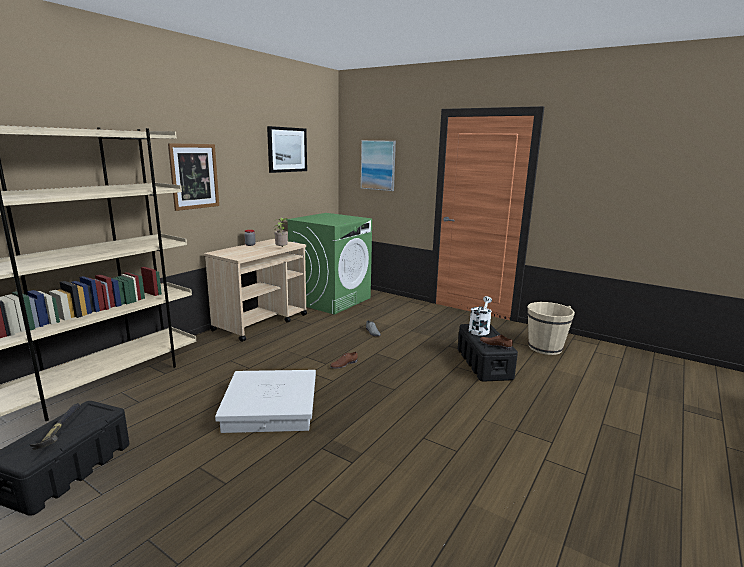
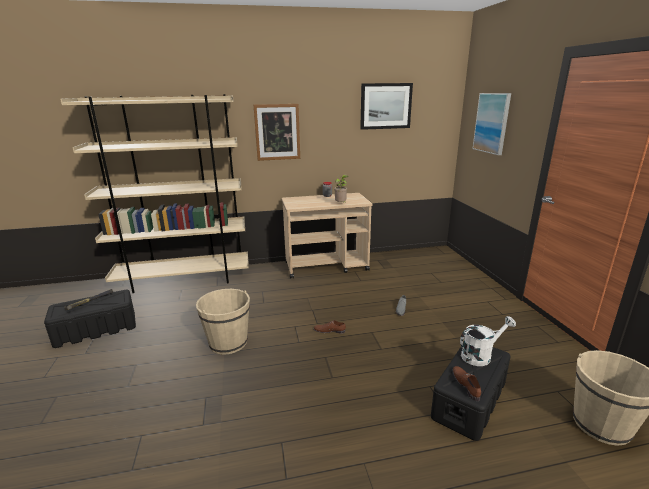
camera: 45 degrees right, 5 degrees up
(270, 407) = (228, 343): white storage box -> beige bucket
(331, 300) = (411, 262): green washing machine -> none

